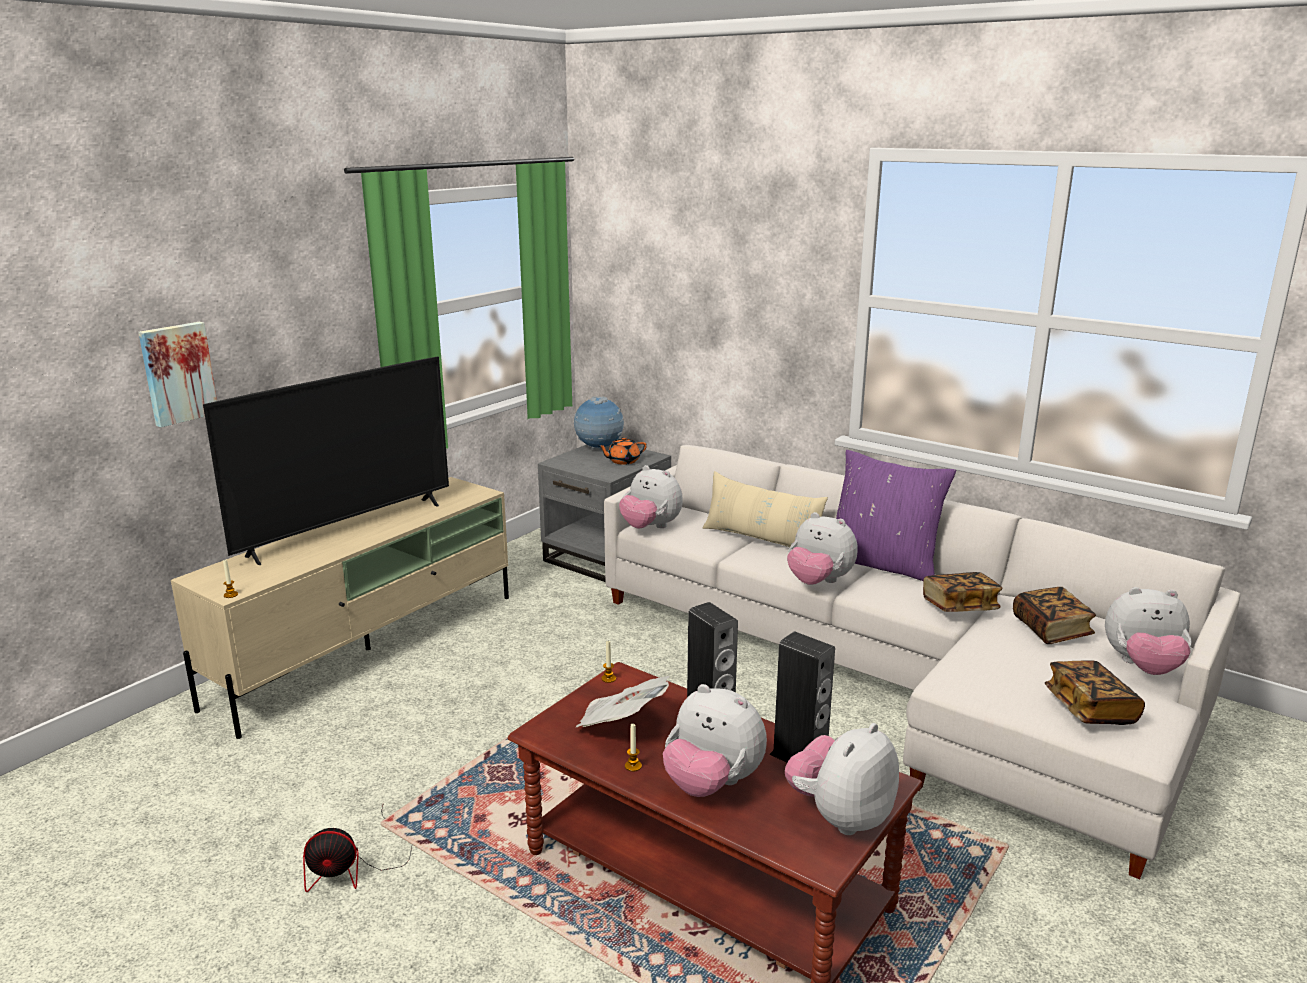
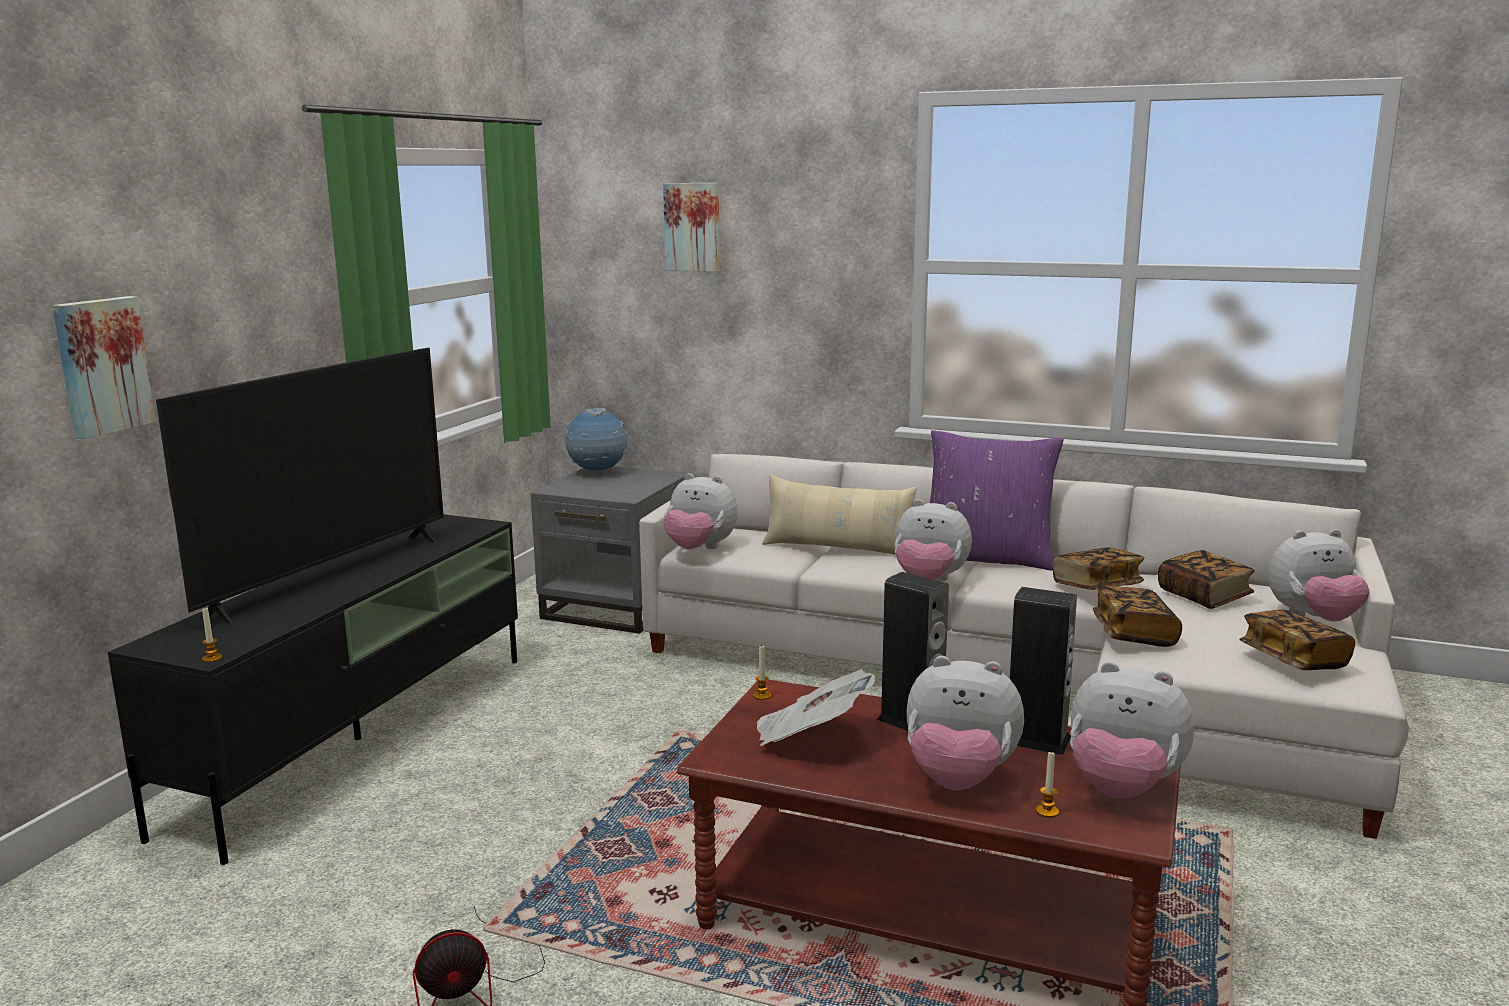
camera: 15 degrees left, 5 degrees down
(370, 648) = (360, 737): beige tv stand -> black tv stand
(623, 461) = (635, 482): orange teapot -> none
(633, 766) = (854, 776): candle -> candle (1047, 811)
(686, 251) = (693, 227): none -> picture
(840, 817) = (1123, 789): plush toy -> plush toy turned 90 degrees counterclockwise
(961, 660) = (1134, 634): none -> book

